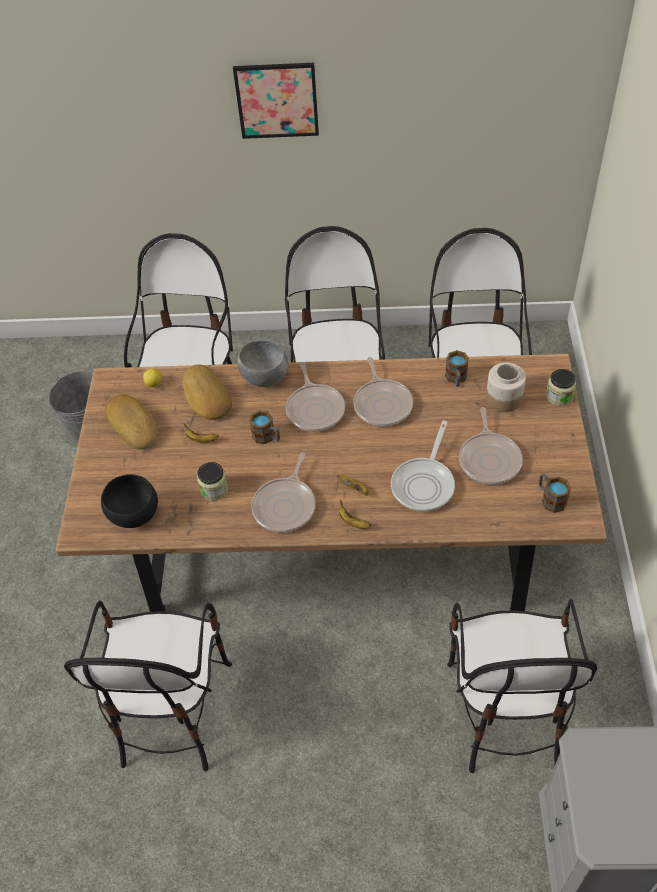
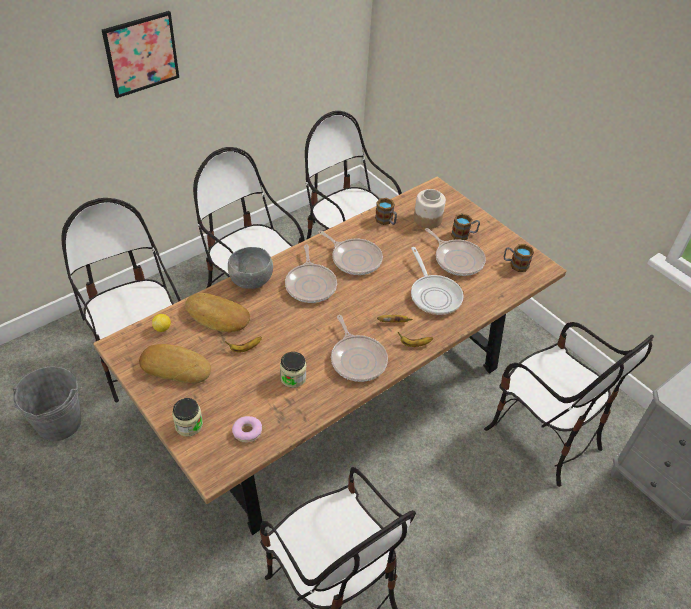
camera: 45 degrees left, 5 degrees down
(134, 515) = (247, 432): black bowl -> donut
(267, 437) = (295, 321): mug -> mug (464, 235)
(315, 409) = (311, 284): frying pan -> frying pan turned 45 degrees clockwise
(559, 396) = (458, 203): jar -> jar (189, 425)

